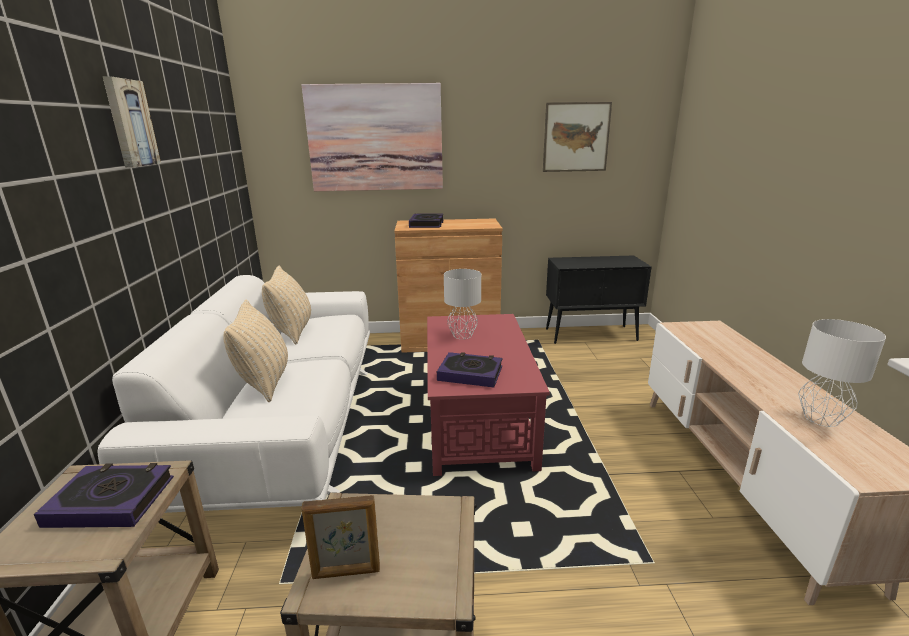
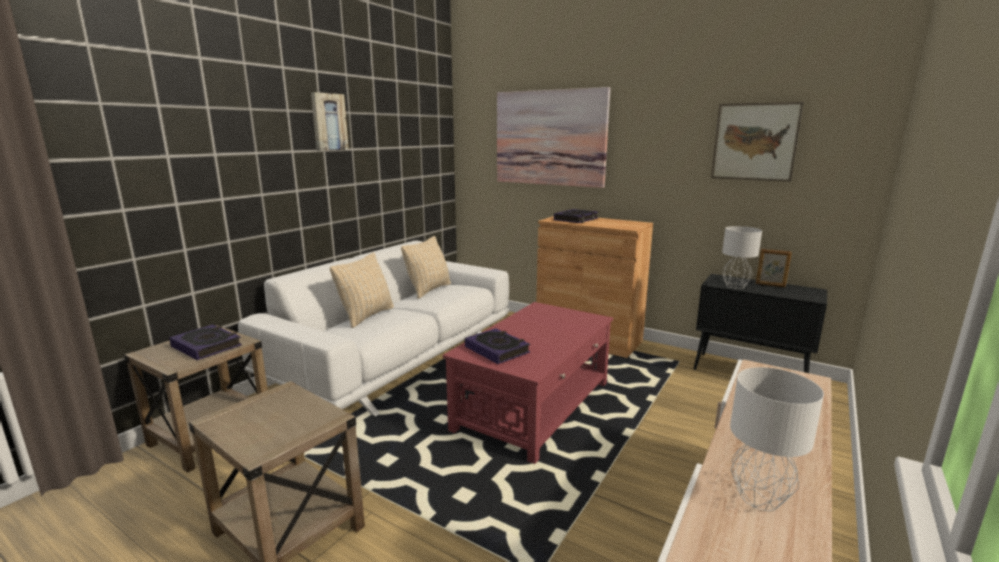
camera: 35 degrees right, 5 degrees down
(346, 572) = (236, 420): picture frame -> picture frame (770, 285)
(462, 335) = (537, 322): grey table lamp -> grey table lamp (734, 286)

